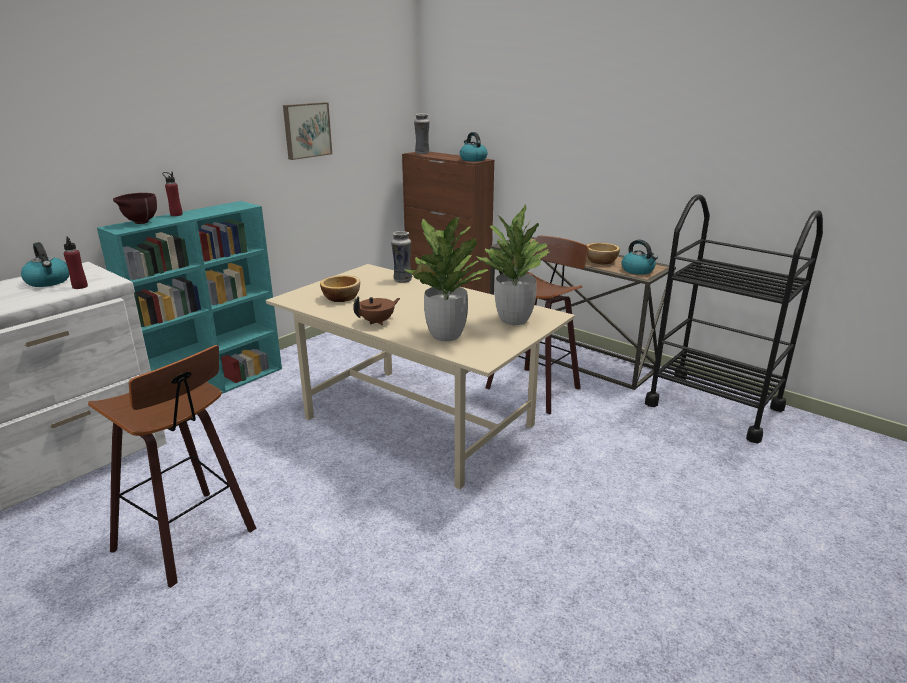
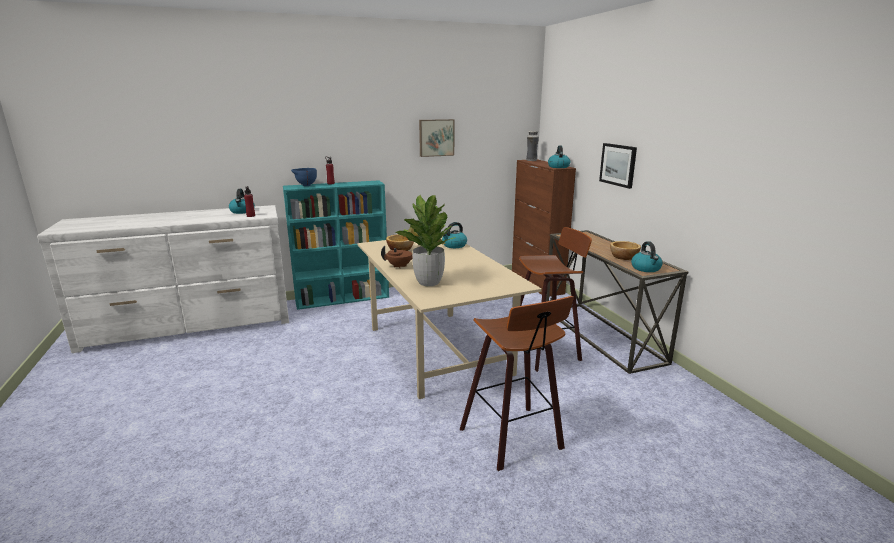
camera: 30 degrees right, 5 degrees down
(139, 223) = (305, 185): brown bowl -> blue bowl
(191, 539) = (250, 375): stool -> stool (515, 439)
(402, 280) = (454, 245): vase -> kettle
(514, 320) = (489, 283): potted plant -> none
(561, 153) = (618, 165): none -> picture
(713, 406) = (692, 406): black cart -> none

